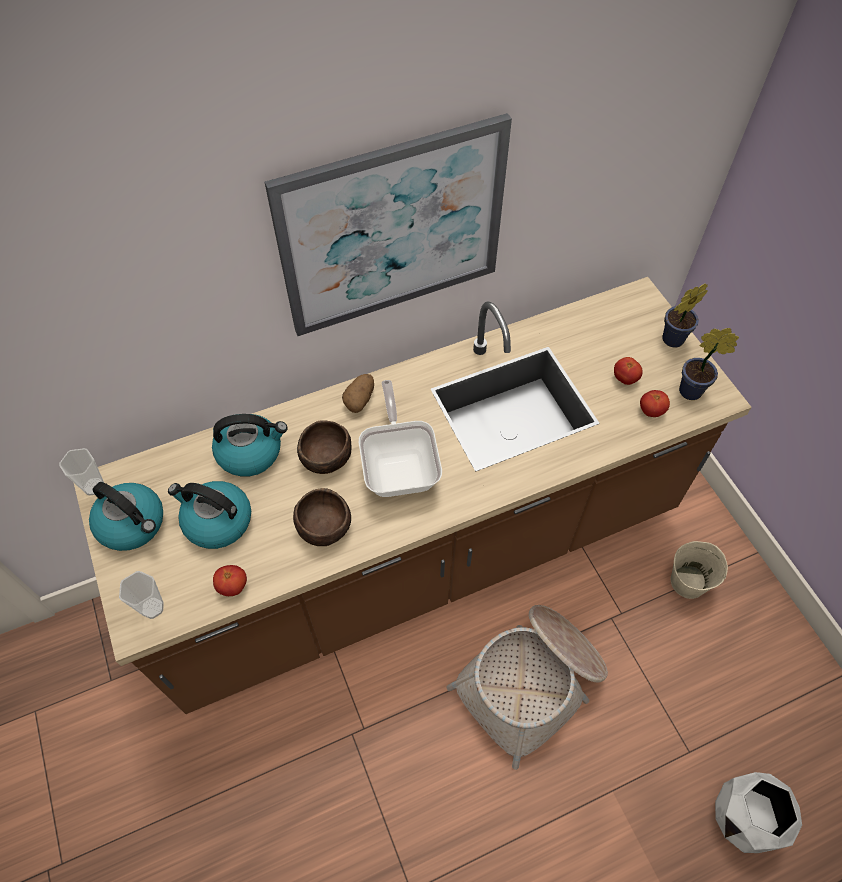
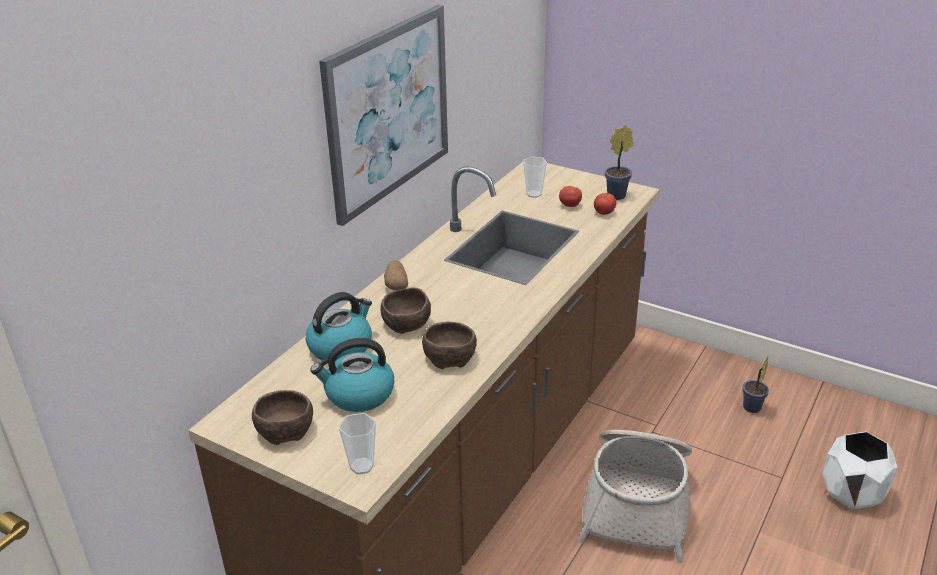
camera: 35 degrees left, 25 degrees down
(94, 486) = (219, 426): cup -> cup (534, 194)
(133, 524) = (284, 429): kettle -> brown bowl
(233, 586) = (416, 421): tomato -> none
(400, 466) = (469, 304): frying pan -> none
(670, 340) = (576, 179): potted plant -> potted plant (751, 409)
(688, 581) = (680, 384): beige bucket -> none

